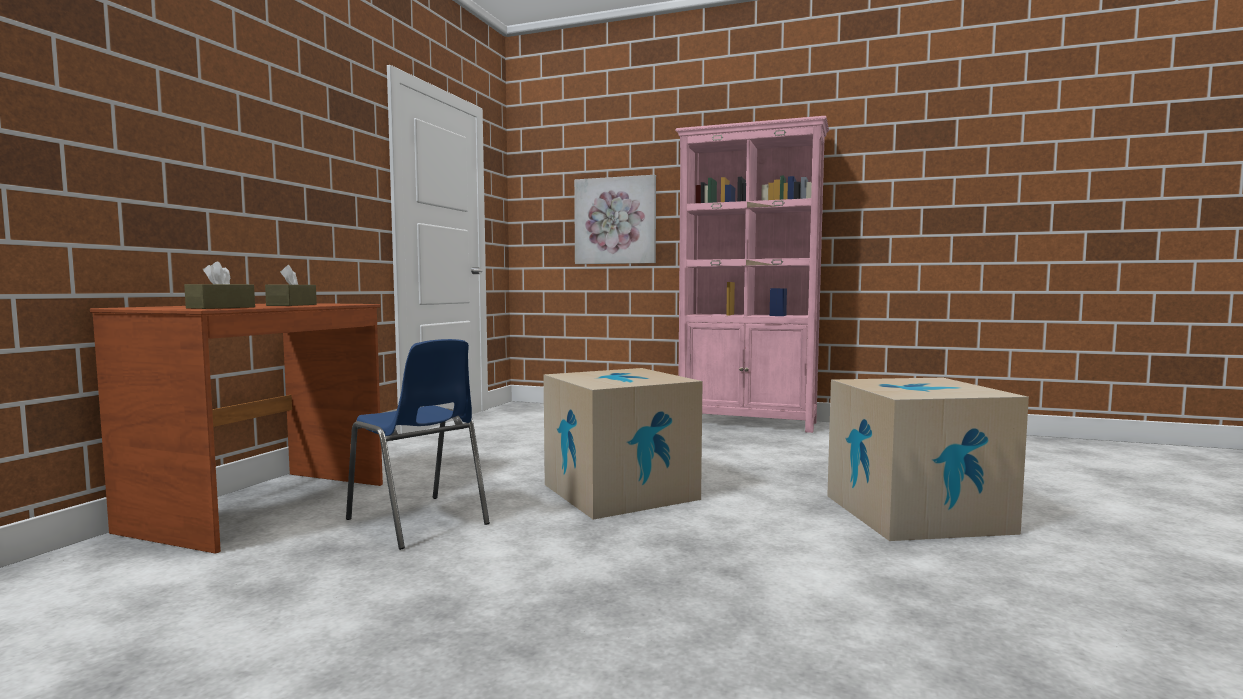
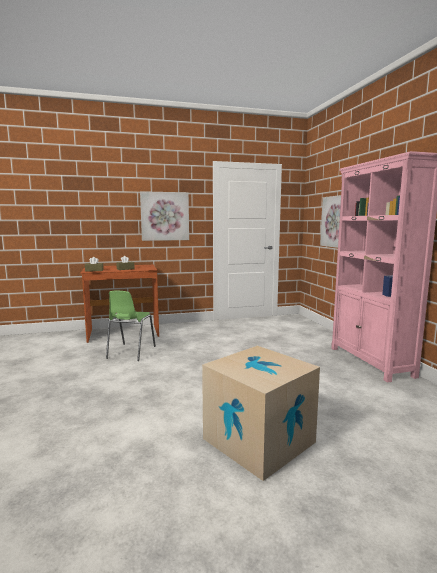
camera: 55 degrees right, 5 degrees up
(305, 174) = (165, 216): none -> picture
(418, 522) = (130, 352): blue chair -> green chair
(620, 492) = (198, 368): cardboard box -> none

